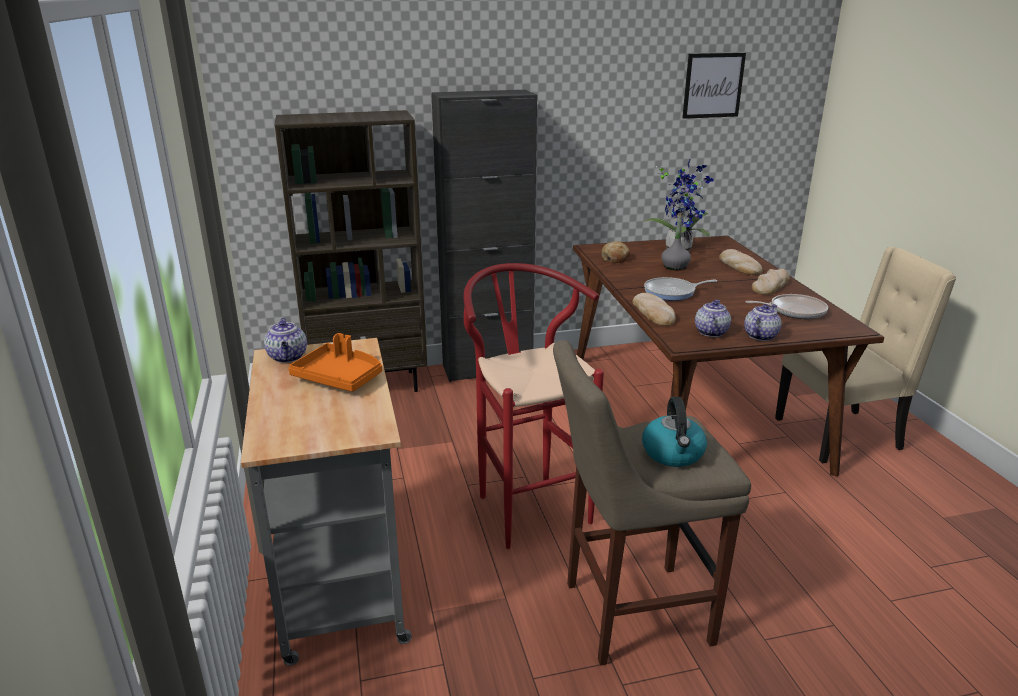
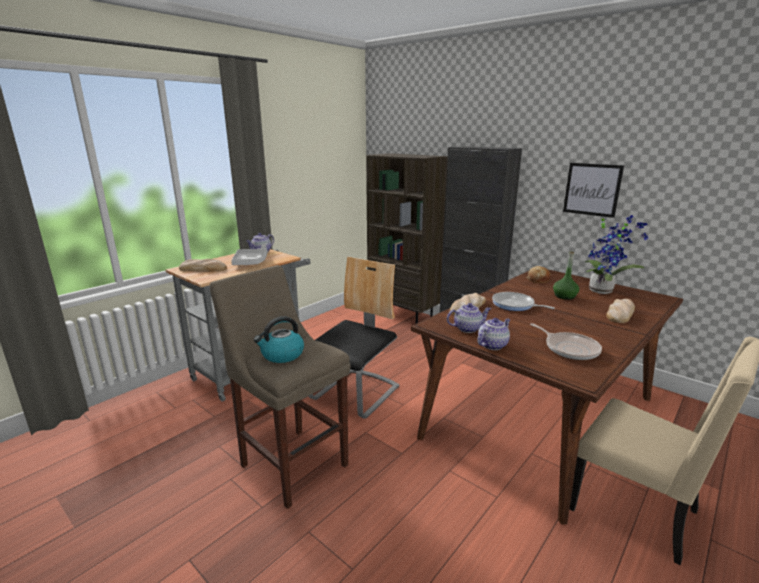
camera: 55 degrees right, 5 degrees down
(339, 377) = (251, 262): orange tray -> grey tray
(527, 504) = (356, 393): red stool -> chair
(674, 267) = (564, 296): grey bottle -> green bottle
(713, 85) = (699, 156): picture -> picture (592, 189)
(760, 335) = (492, 345): teapot -> teapot turned 45 degrees counterclockwise
(770, 285) = (605, 331): bread -> bread (203, 269)

